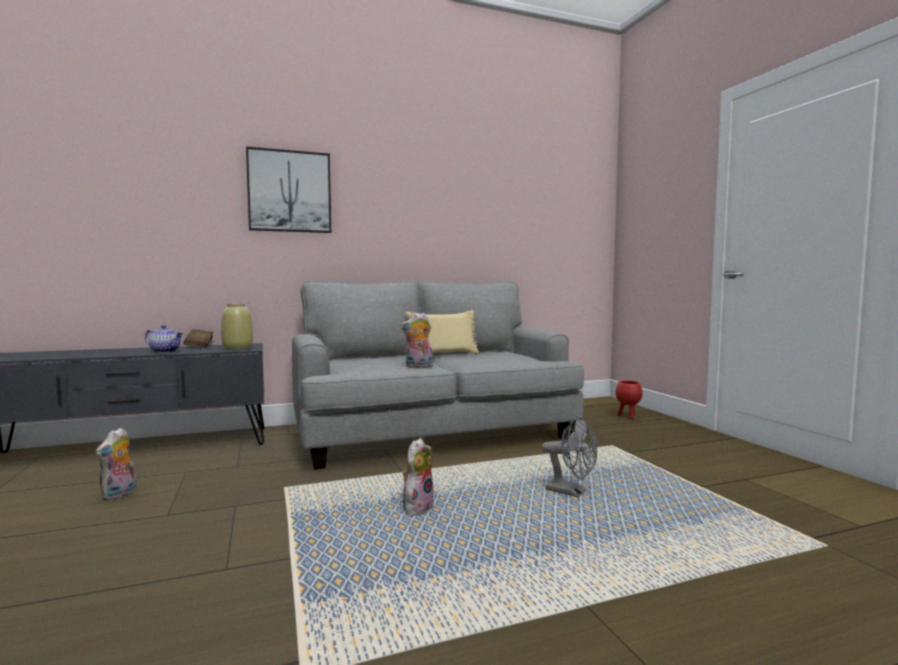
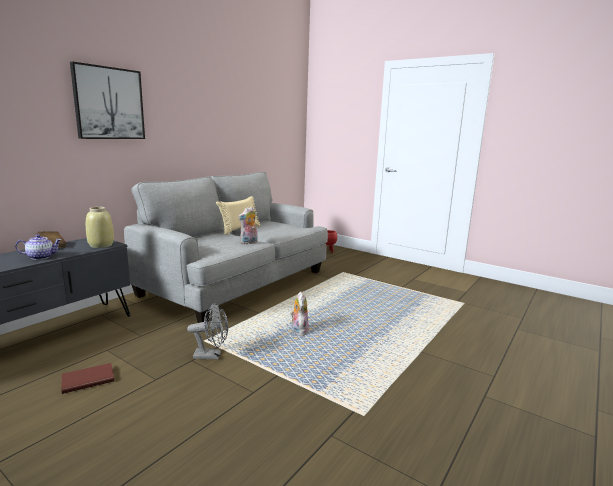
camera: 35 degrees left, 10 degrees up
(119, 495) = (87, 379): plush toy -> brown book
(571, 492) = (356, 303): grey fan -> grey fan (212, 355)

